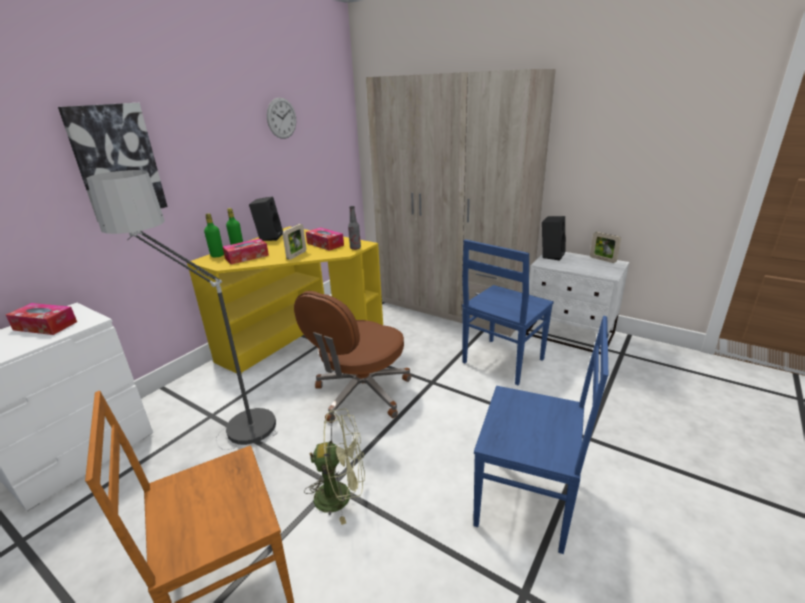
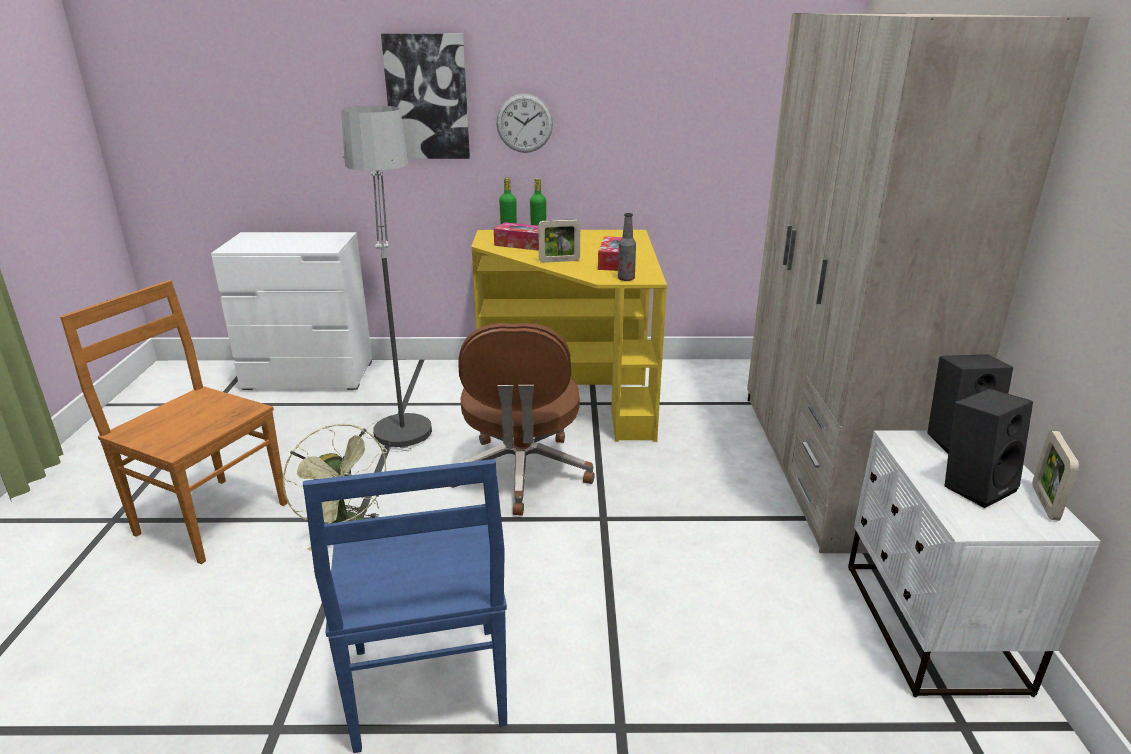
camera: 55 degrees right, 0 degrees up
(45, 326) = (307, 240): tissue box -> none
(269, 237) = (594, 233): black speaker -> black speaker (974, 486)
(281, 118) = (677, 69): wall clock -> wall clock (524, 123)
(361, 394) = (522, 474): brown office chair -> brown office chair turned 90 degrees counterclockwise
(501, 362) = (730, 567): blue chair -> none

